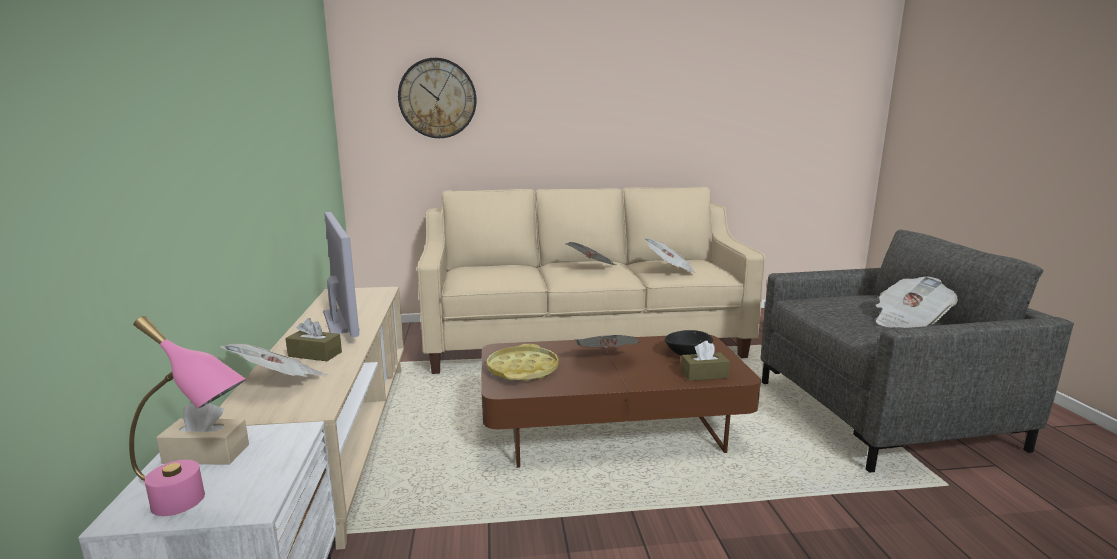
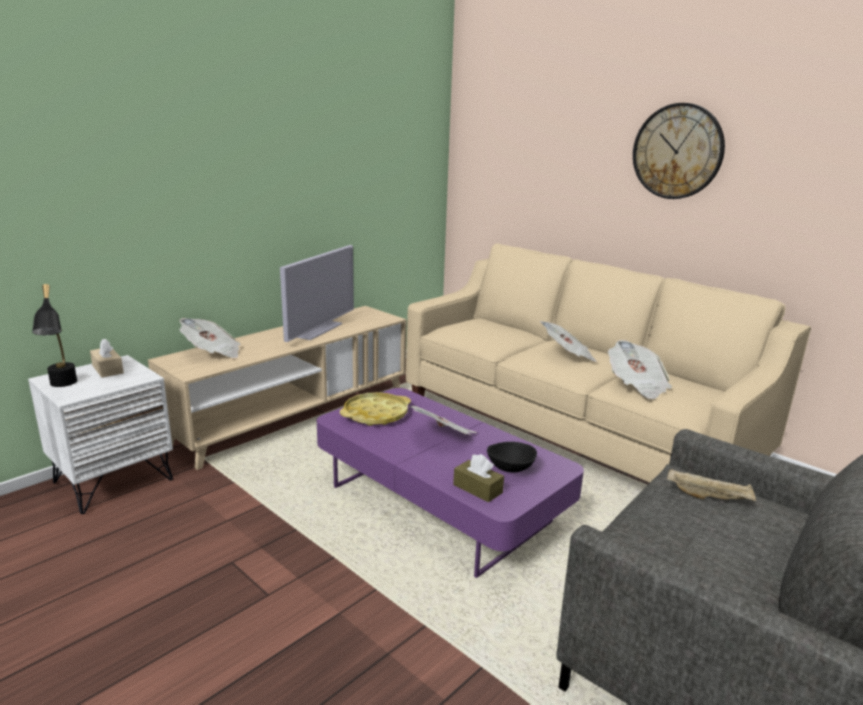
camera: 50 degrees right, 5 degrees up
(196, 505) = (62, 386): pink table lamp -> black table lamp
(315, 354) = (259, 344): brown tissue box -> none
(437, 98) = (522, 151): wall clock -> wall clock (677, 151)
(611, 428) = (439, 504): brown coffee table -> purple coffee table
(838, 303) = (709, 497): none -> beige tray
(908, 321) = (726, 556): newspaper -> none

